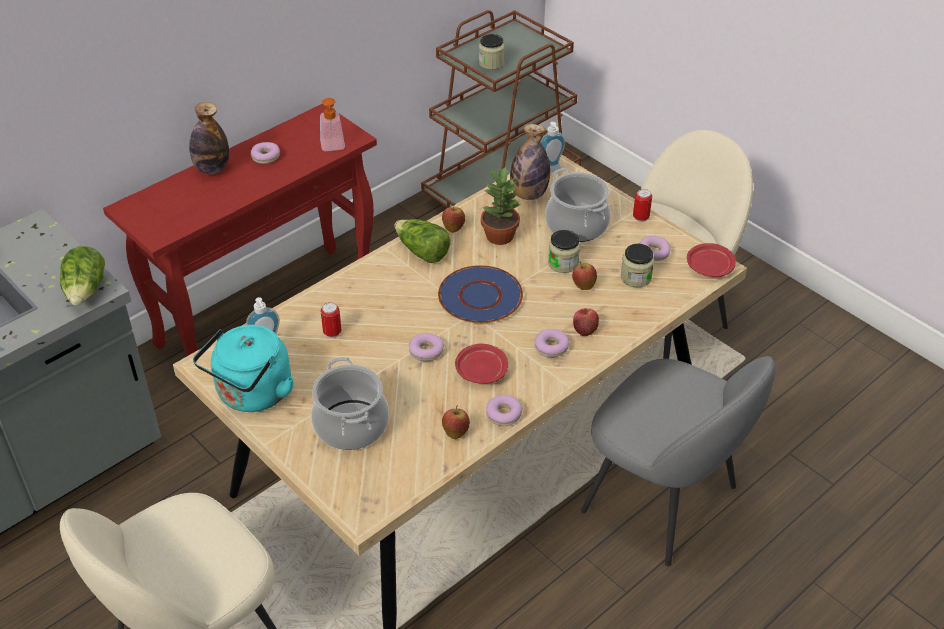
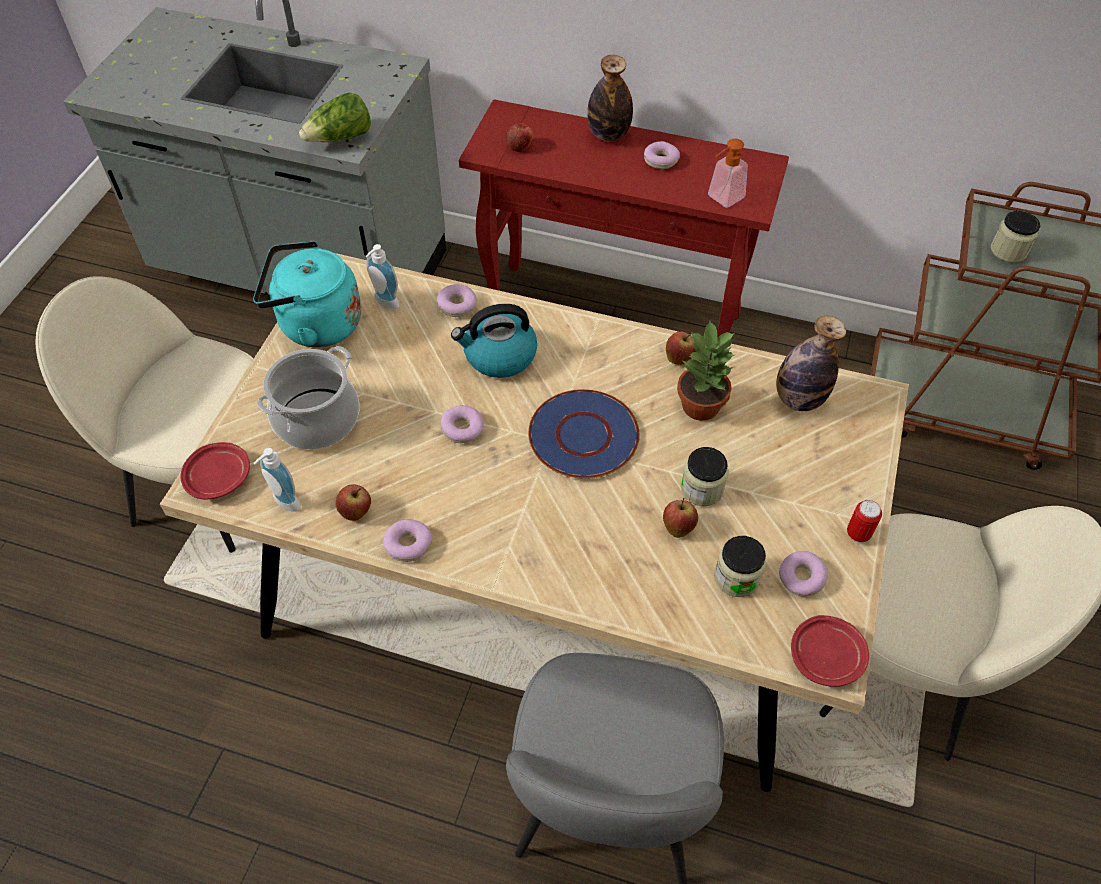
camera: 60 degrees right, 10 degrees up
(332, 332) = (439, 339): can -> none
(376, 308) = (499, 356): none -> kettle
(422, 252) = (617, 351): lettuce -> none
(481, 370) = (464, 491): red plate -> red plate (219, 477)
(551, 170) = (865, 400): soap dispenser -> soap dispenser (283, 503)
(551, 347) = (546, 542): donut -> donut (457, 305)
(577, 225) = (784, 472): cooking pot -> none
(584, 329) = (601, 563): apple -> apple (519, 146)

